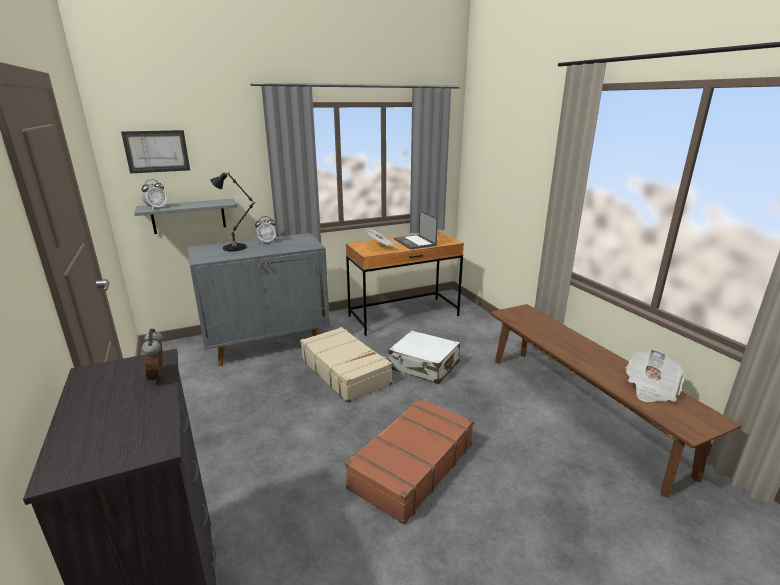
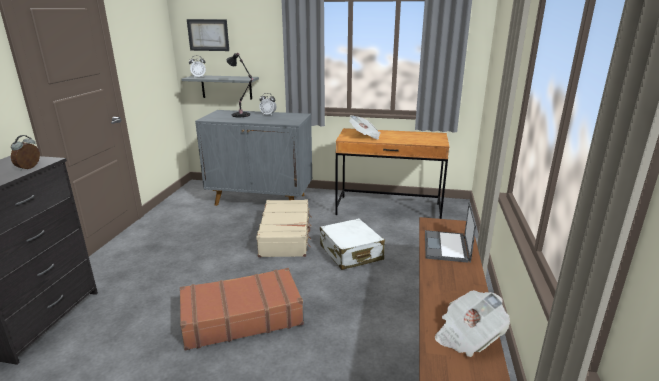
camera: 35 degrees right, 0 degrees up
(415, 242) = (402, 138): laptop -> laptop (446, 247)

